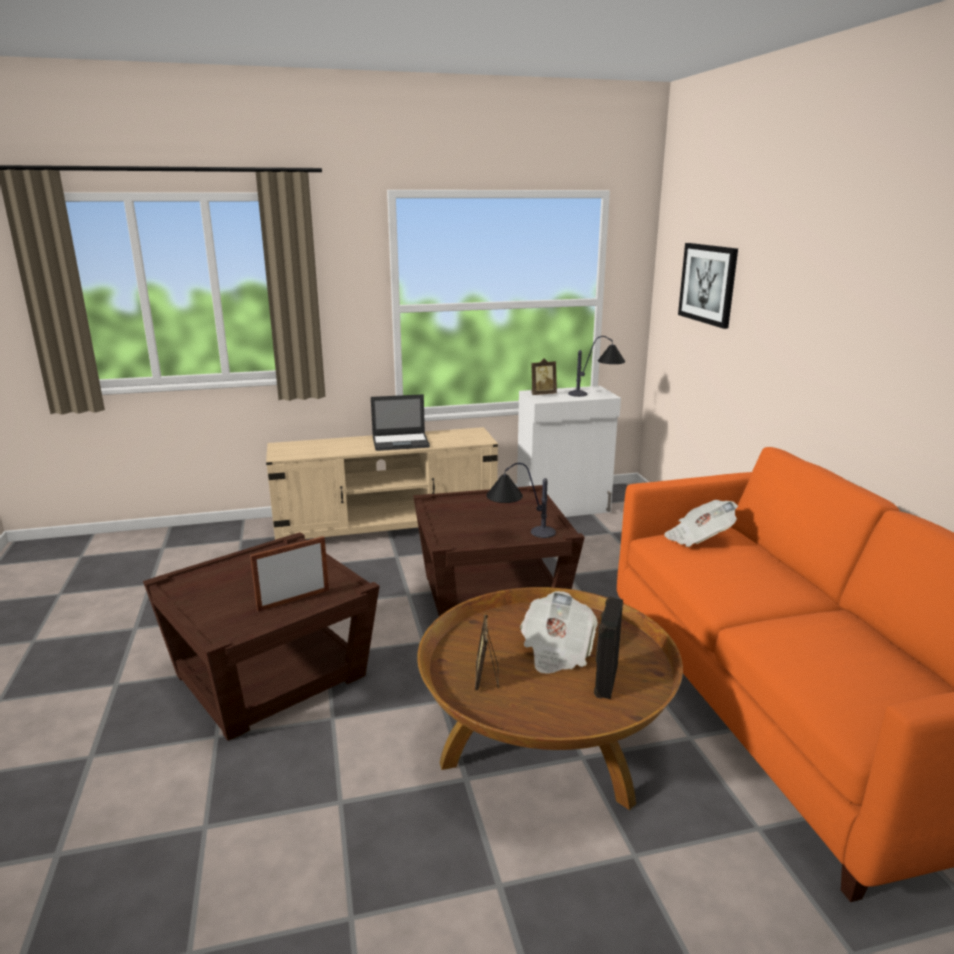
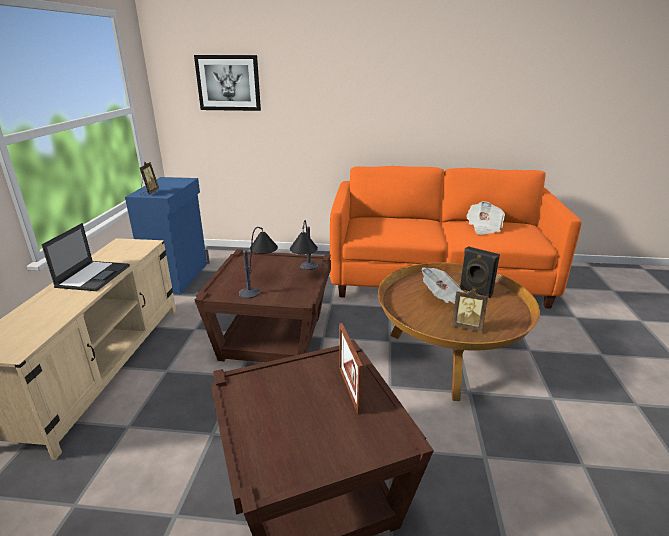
camera: 70 degrees left, 5 degrees up
(564, 507) = (179, 277): white cabinet -> blue cabinet
(597, 394) = (179, 180): table lamp -> table lamp (260, 284)
(698, 539) = (368, 226): newspaper -> newspaper (483, 228)

